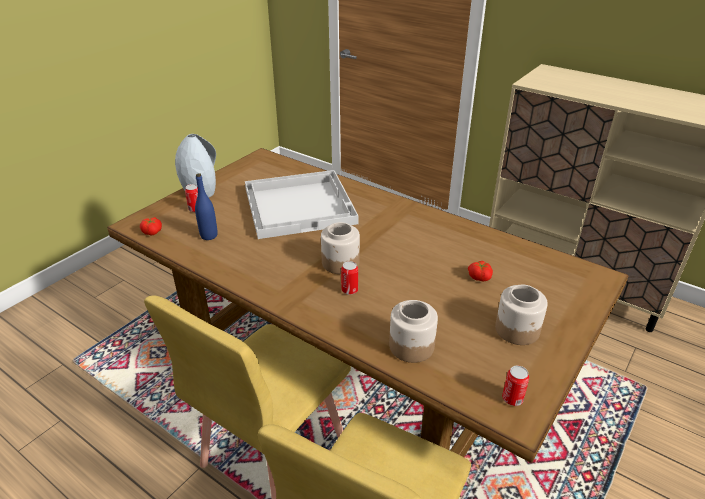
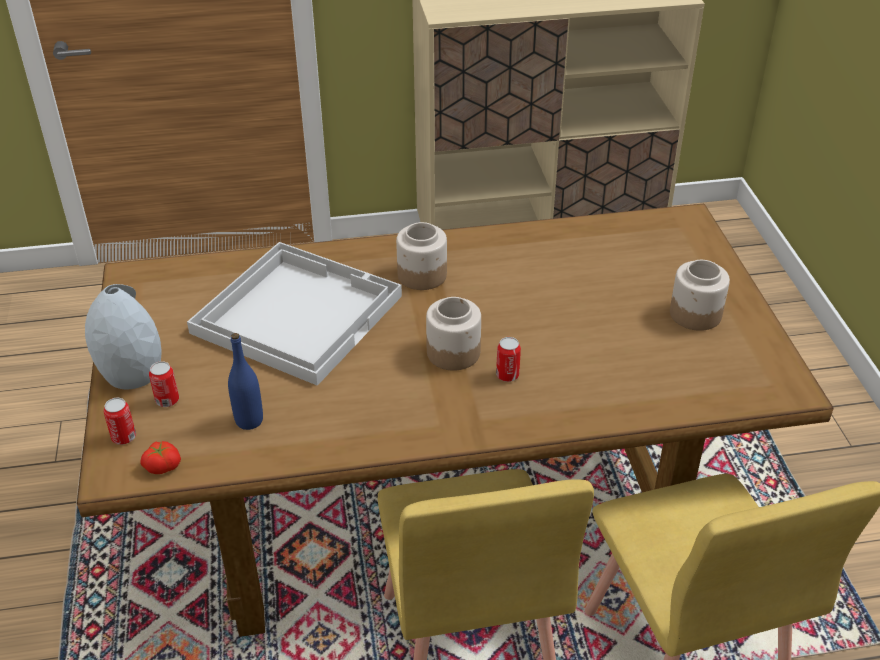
camera: 45 degrees left, 5 degrees up
(411, 346) = (639, 390): jar -> jar (421, 275)
(480, 277) = (599, 282): tomato -> none
(512, 399) = (769, 377): can -> can (124, 437)

